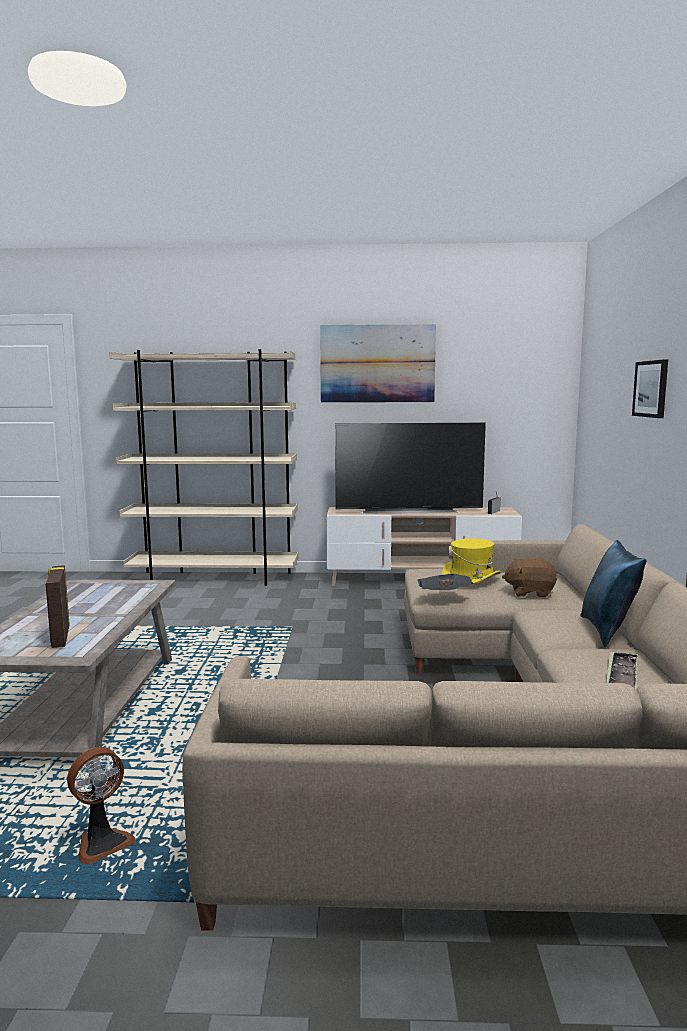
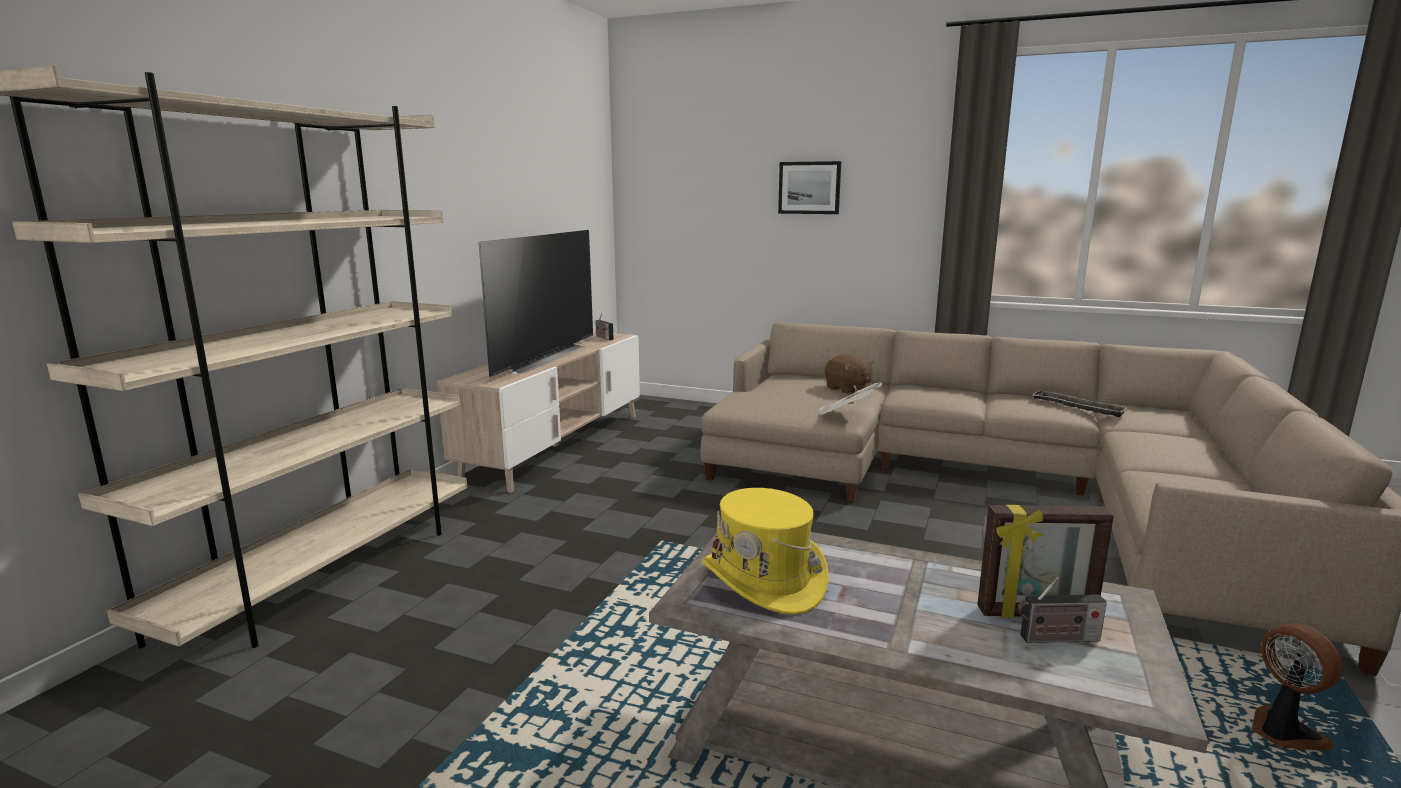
camera: 70 degrees left, 5 degrees up
(33, 640) = (1056, 639): none -> radio
(377, 364) = (465, 146): picture -> none
(471, 579) = (794, 396): yellow hat -> yellow hat (764, 580)
(530, 593) = (847, 389): brown plush toy -> brown plush toy turned 60 degrees counterclockwise
(608, 631) = (960, 391): blue pillow -> none

